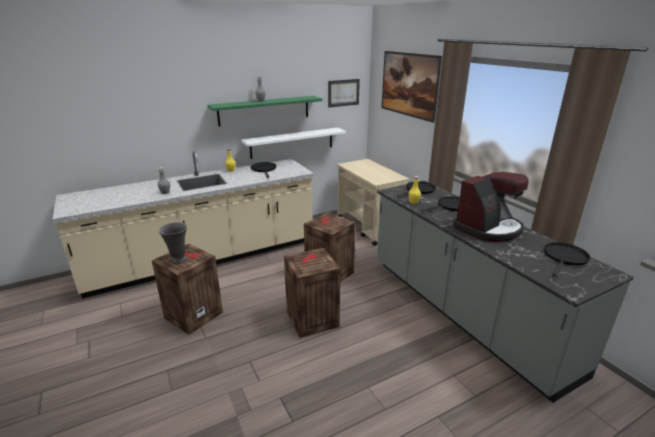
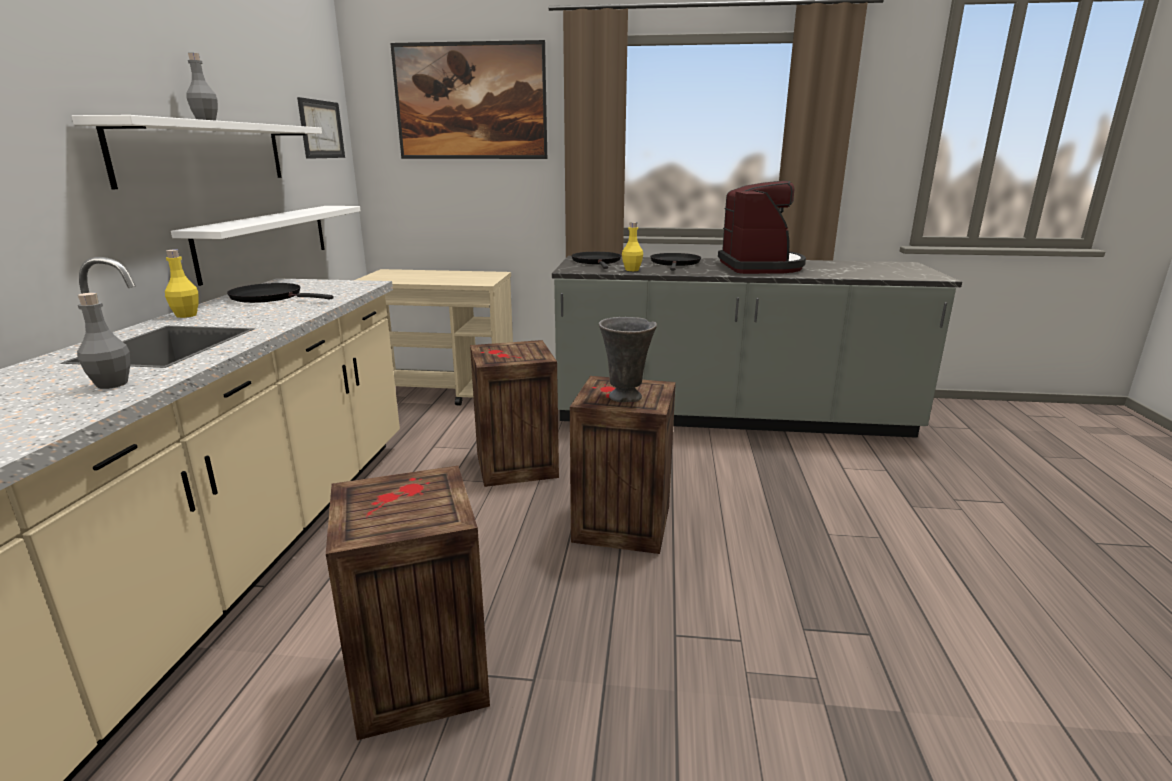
camera: 55 degrees left, 5 degrees down
(178, 260) = (398, 512): grey vase -> grey vase (626, 398)
(264, 110) = (205, 153): green shelf -> white shelf
(564, 258) = (862, 265): black frying pan -> none

